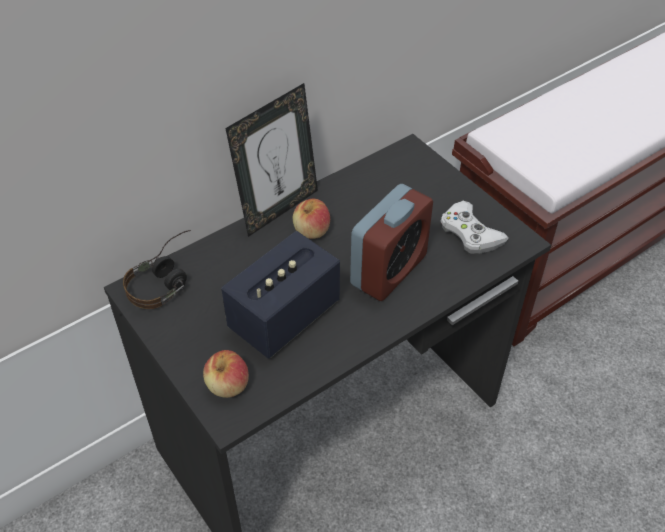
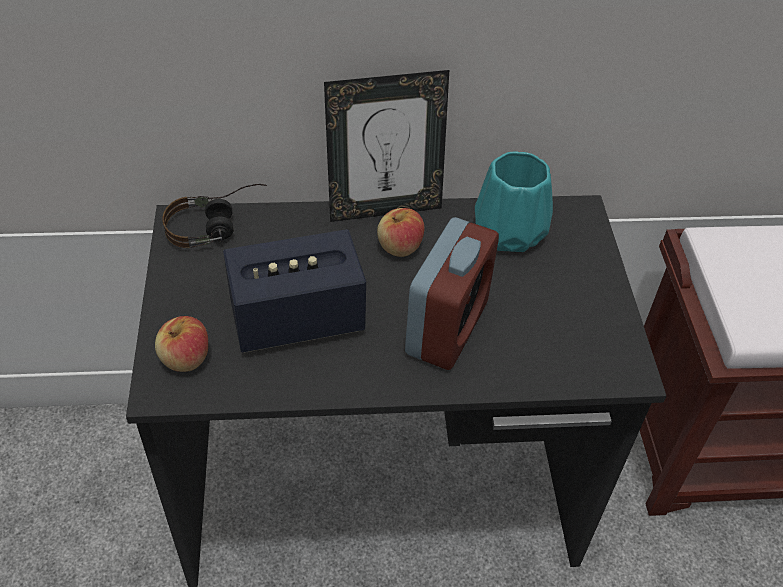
camera: 30 degrees right, 0 degrees up
(376, 187) = (509, 233): none -> turquoise vase
(388, 270) = (447, 328): alarm clock -> alarm clock turned 45 degrees counterclockwise
(470, 233) = (575, 334): white game controller -> none

